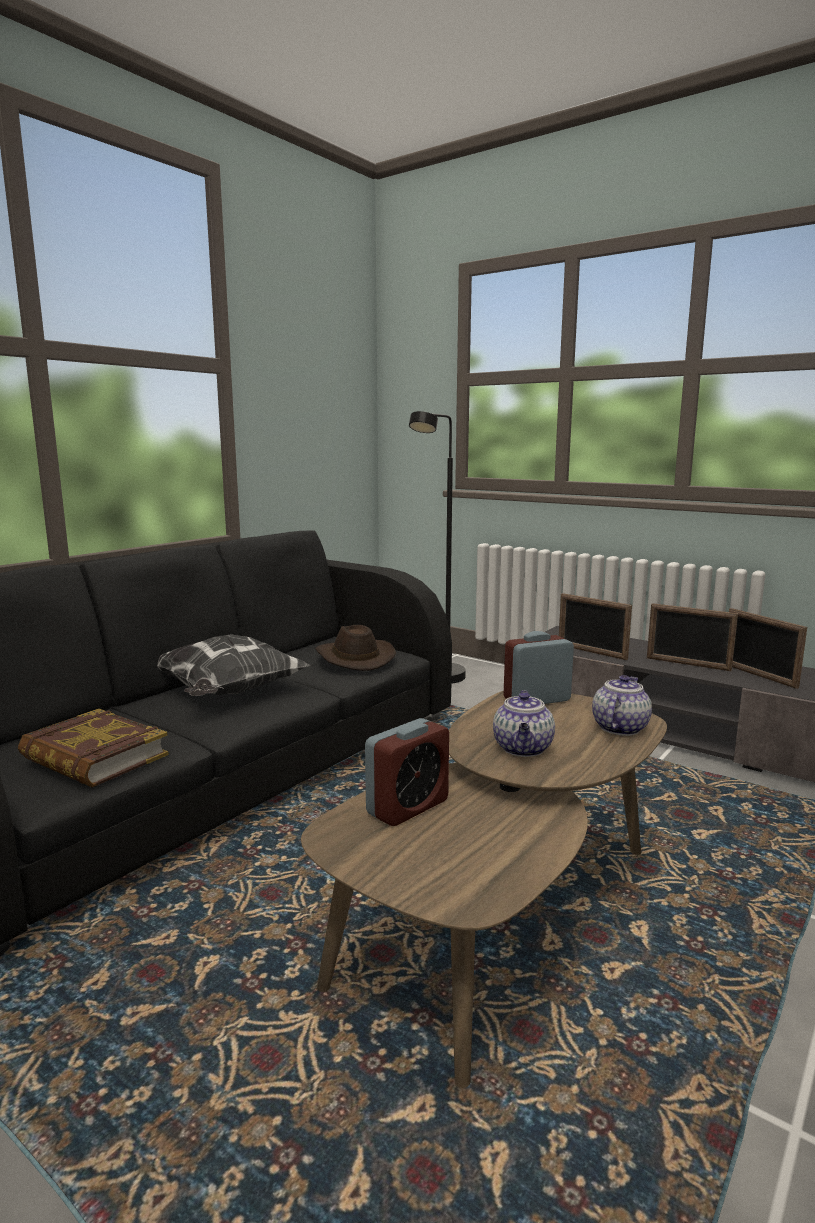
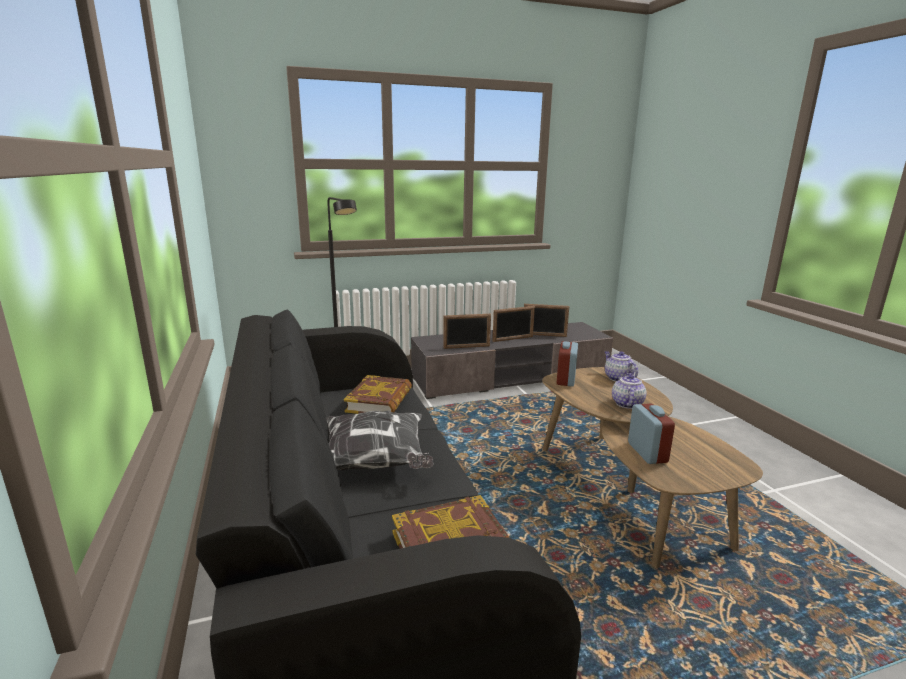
camera: 55 degrees left, 5 degrees up
(353, 658) = (380, 401): brown hat -> book
(523, 749) = (626, 403): teapot -> teapot turned 120 degrees counterclockwise

